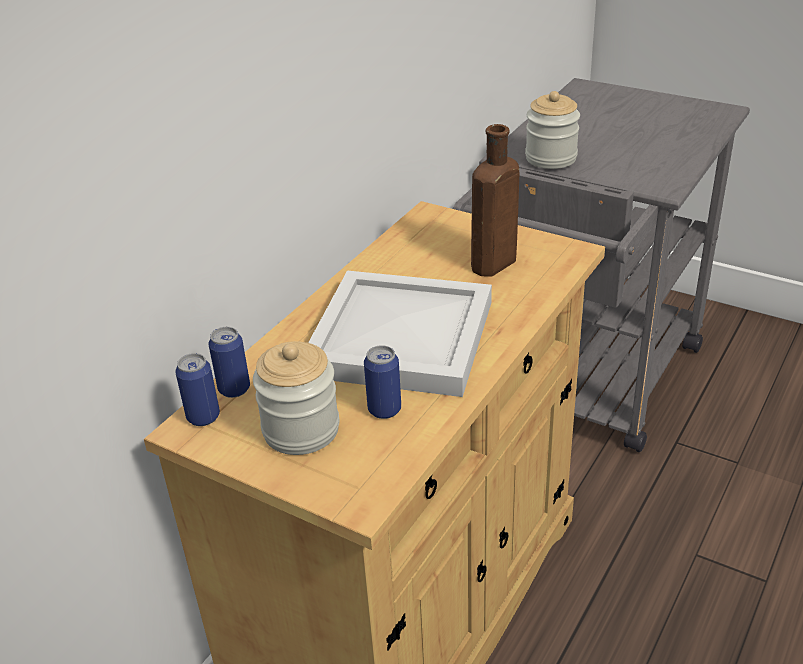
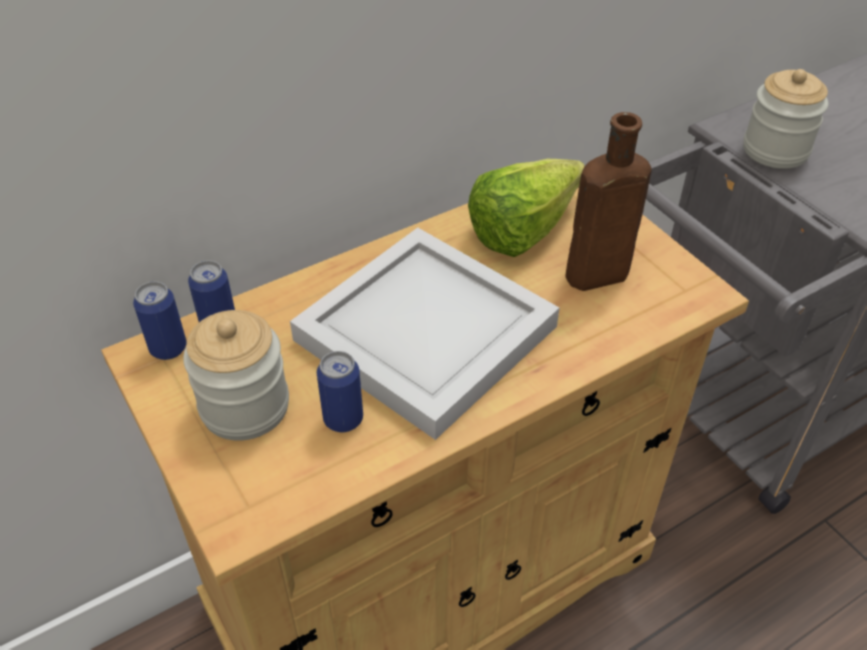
camera: 25 degrees right, 10 degrees up
(425, 251) = (532, 228): none -> lettuce

